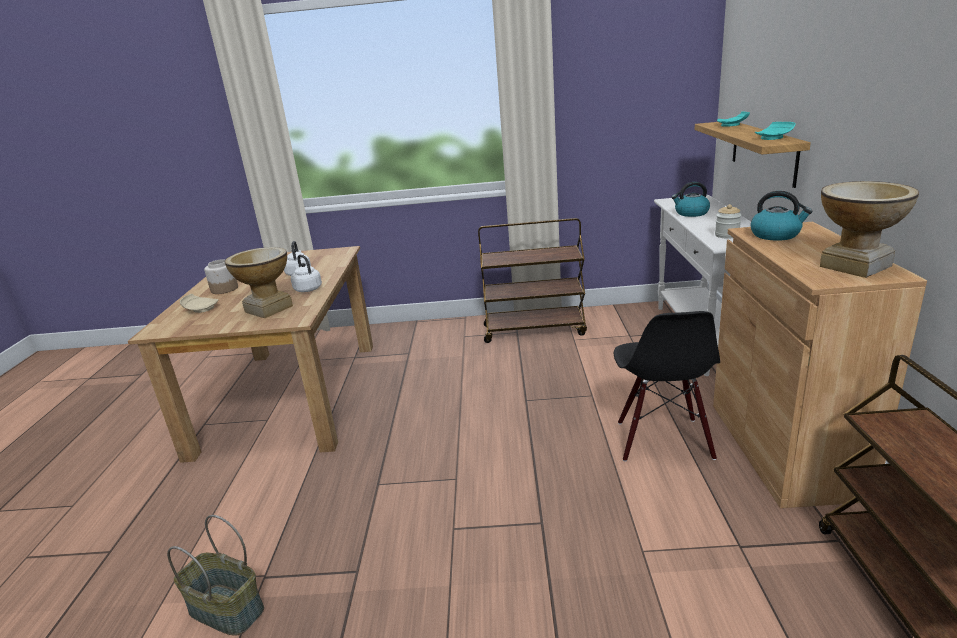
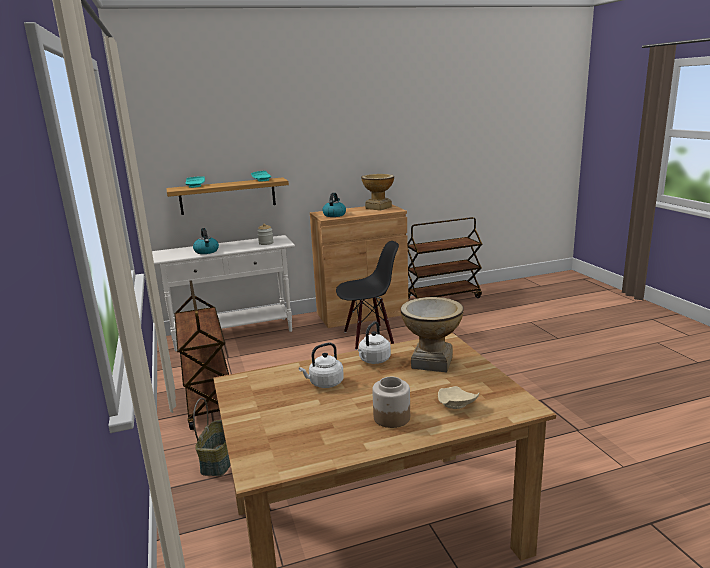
camera: 110 degrees left, 5 degrees down
(225, 610) = (610, 433): basket -> basket (220, 460)

